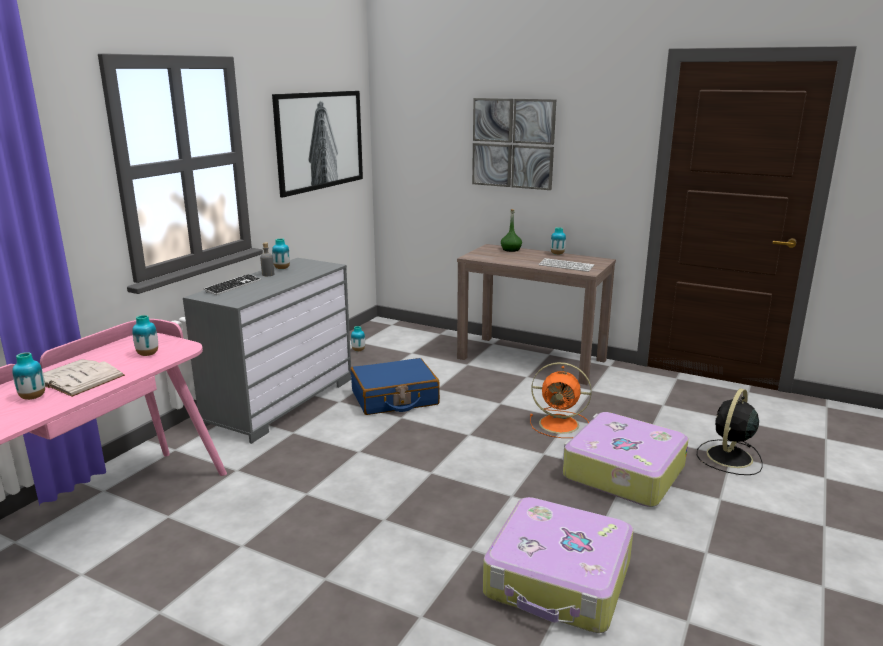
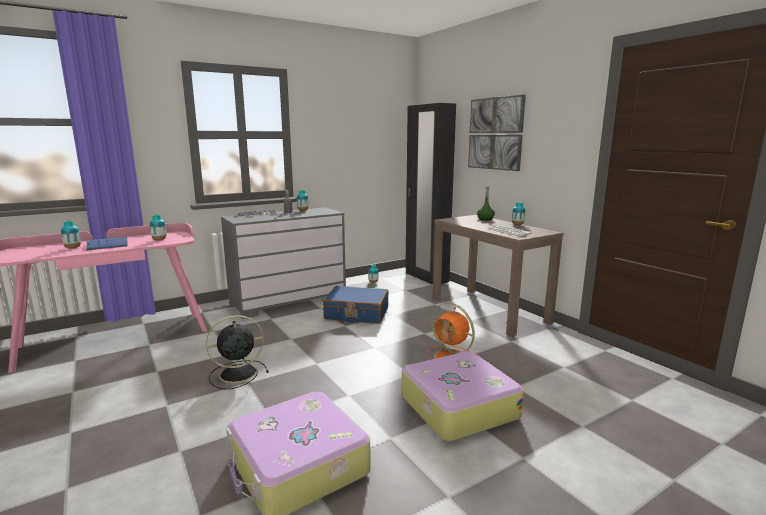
camera: 30 degrees right, 5 degrees down
(76, 378) = (107, 244): white book -> blue book
(320, 140) = (363, 132): picture -> none
(415, 330) = (426, 277): none -> black wardrobe
(728, 457) = (578, 426): black fan -> black fan (236, 374)

